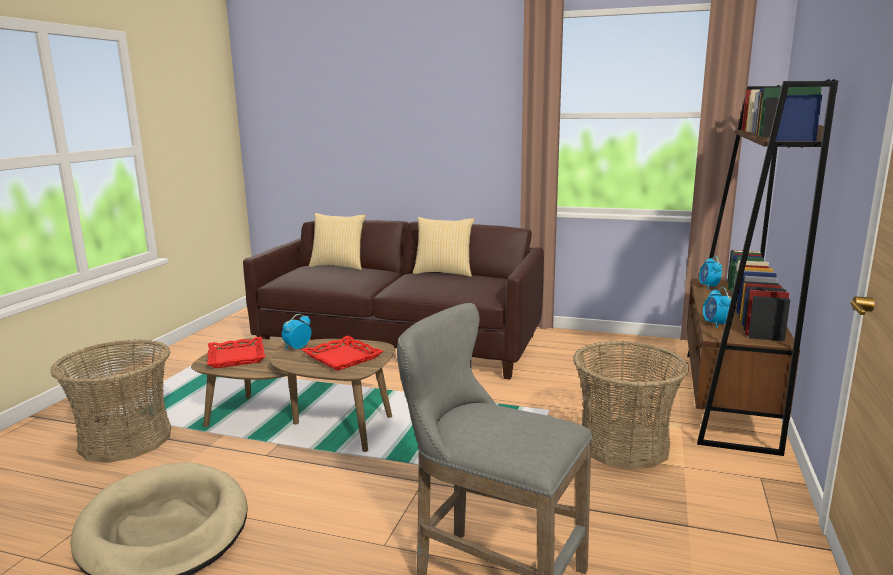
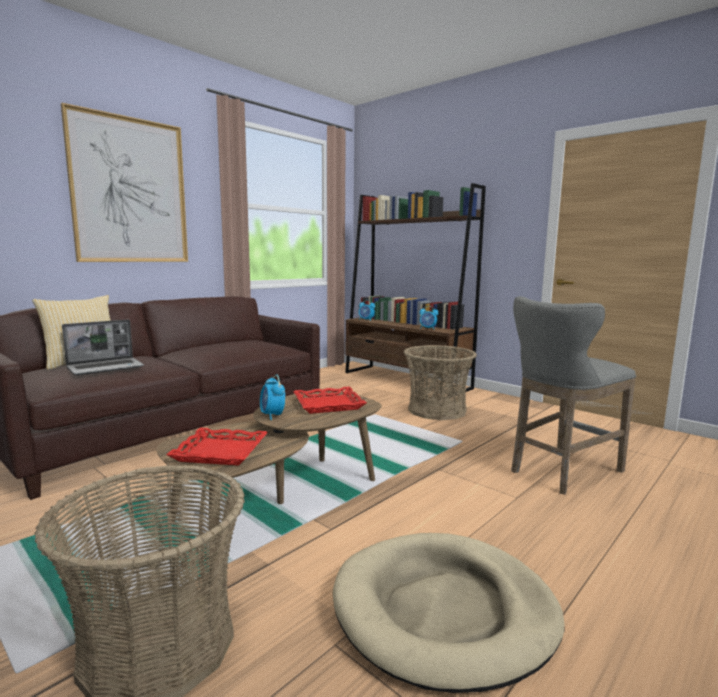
camera: 65 degrees left, 5 degrees down
(326, 274) = (106, 367): none -> laptop
(437, 113) = (130, 191): none -> picture
(444, 272) = (207, 344): pillow -> none

